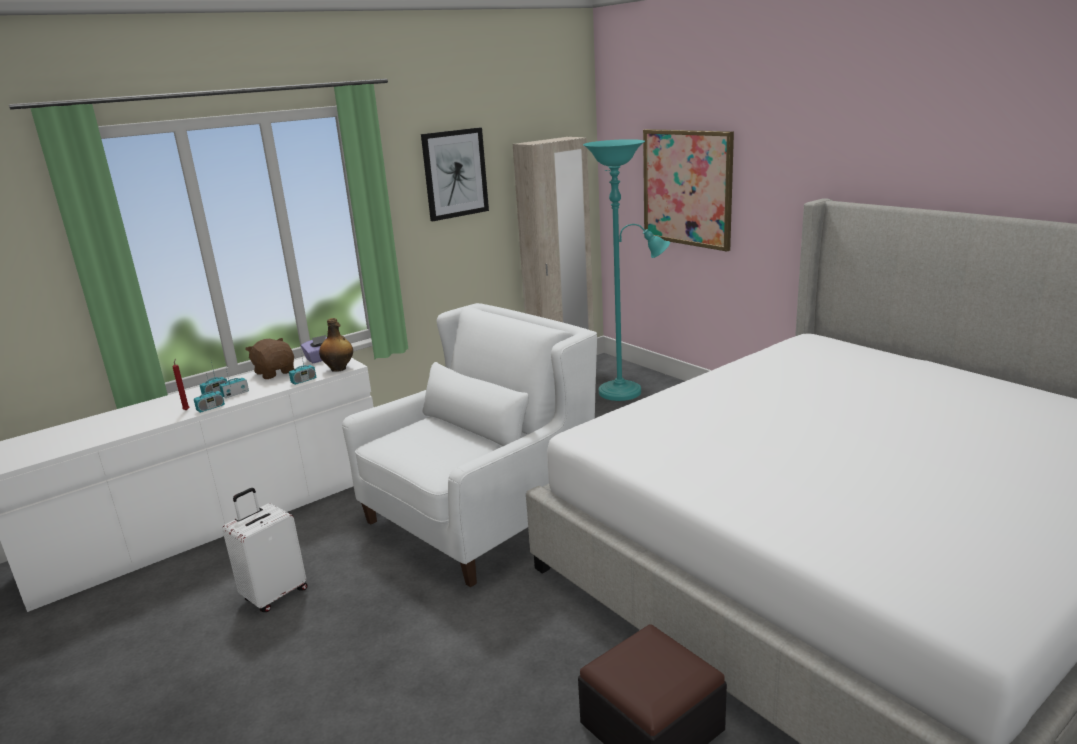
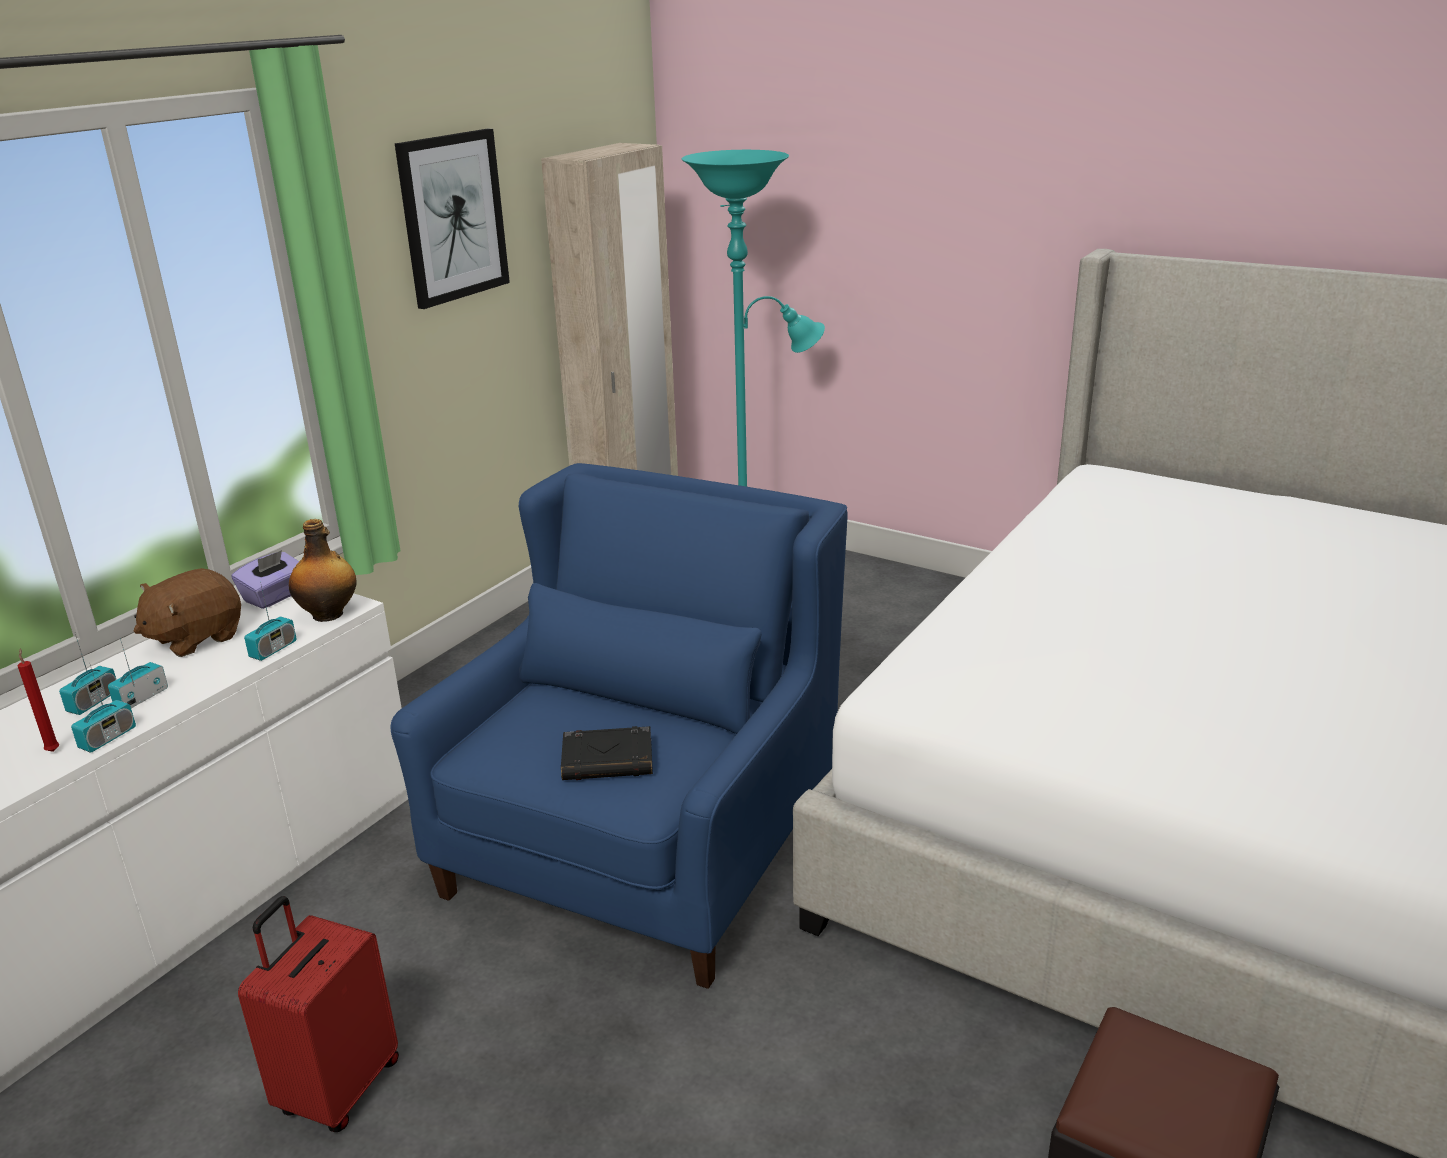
camera: 20 degrees left, 5 degrees up
(274, 594) = (337, 1088): white suitcase -> red suitcase
(275, 372) = (195, 638): brown plush toy -> brown plush toy turned 75 degrees counterclockwise
(436, 453) = (609, 760): none -> black book
(480, 516) = (644, 846): white armchair -> blue armchair
(687, 188) = (842, 231): picture -> none

